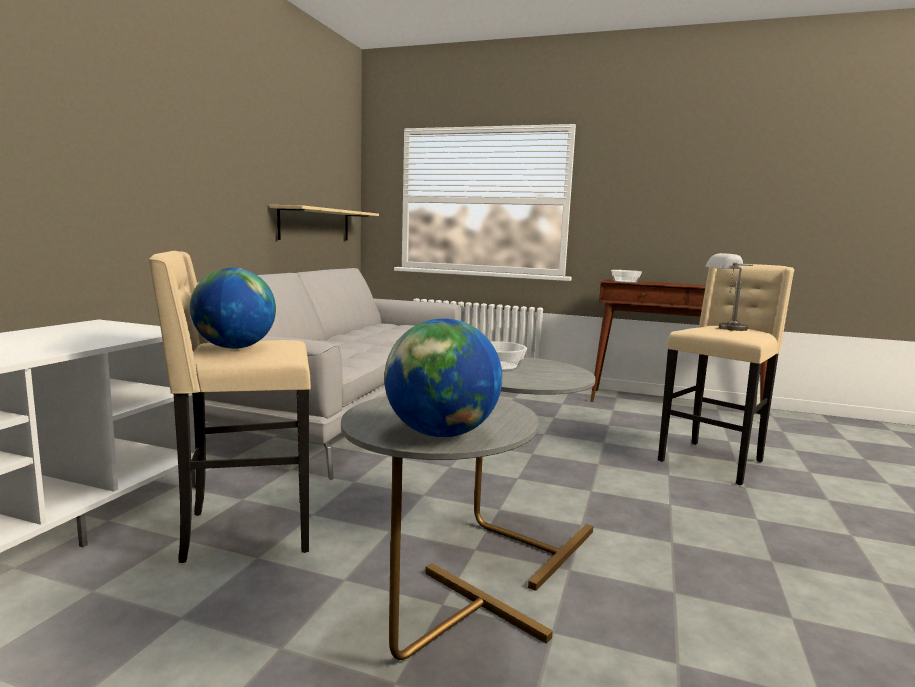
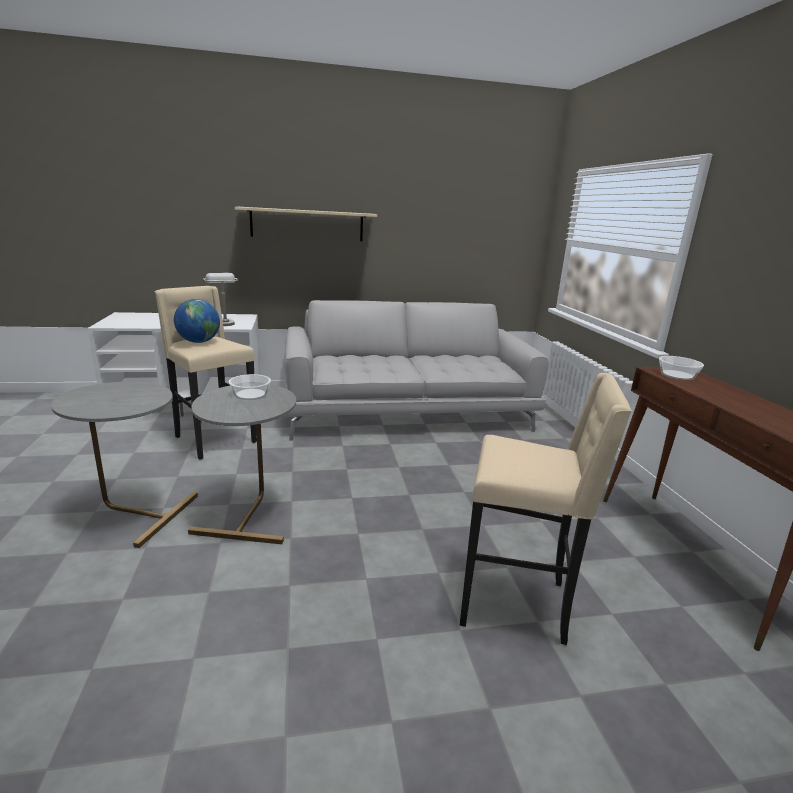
camera: 60 degrees right, 10 degrees up
(315, 224) = (469, 263): beige shelf -> beige shelf (307, 224)
(441, 434) = (79, 402): globe -> none
(724, 328) = (535, 454): grey table lamp -> grey table lamp (223, 322)

